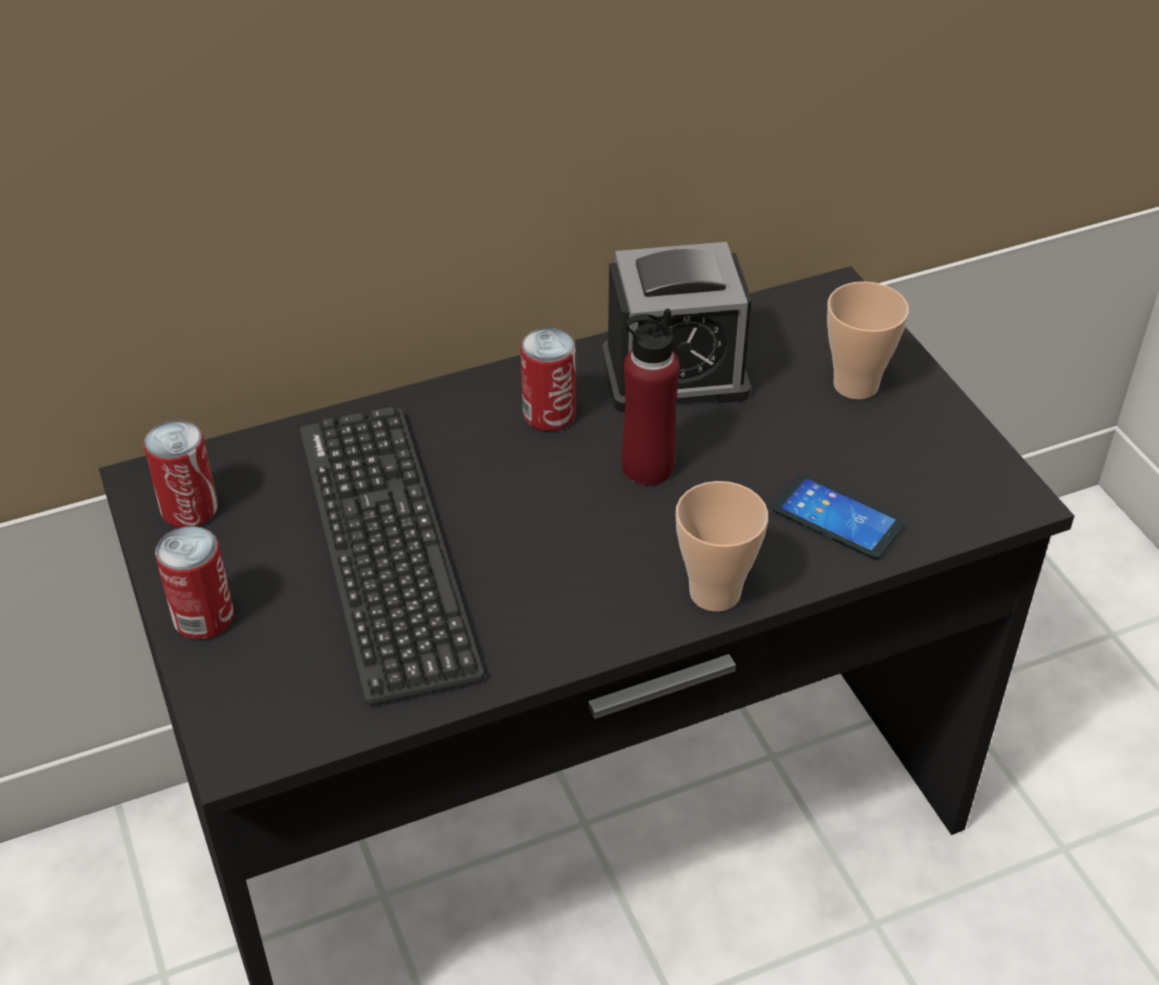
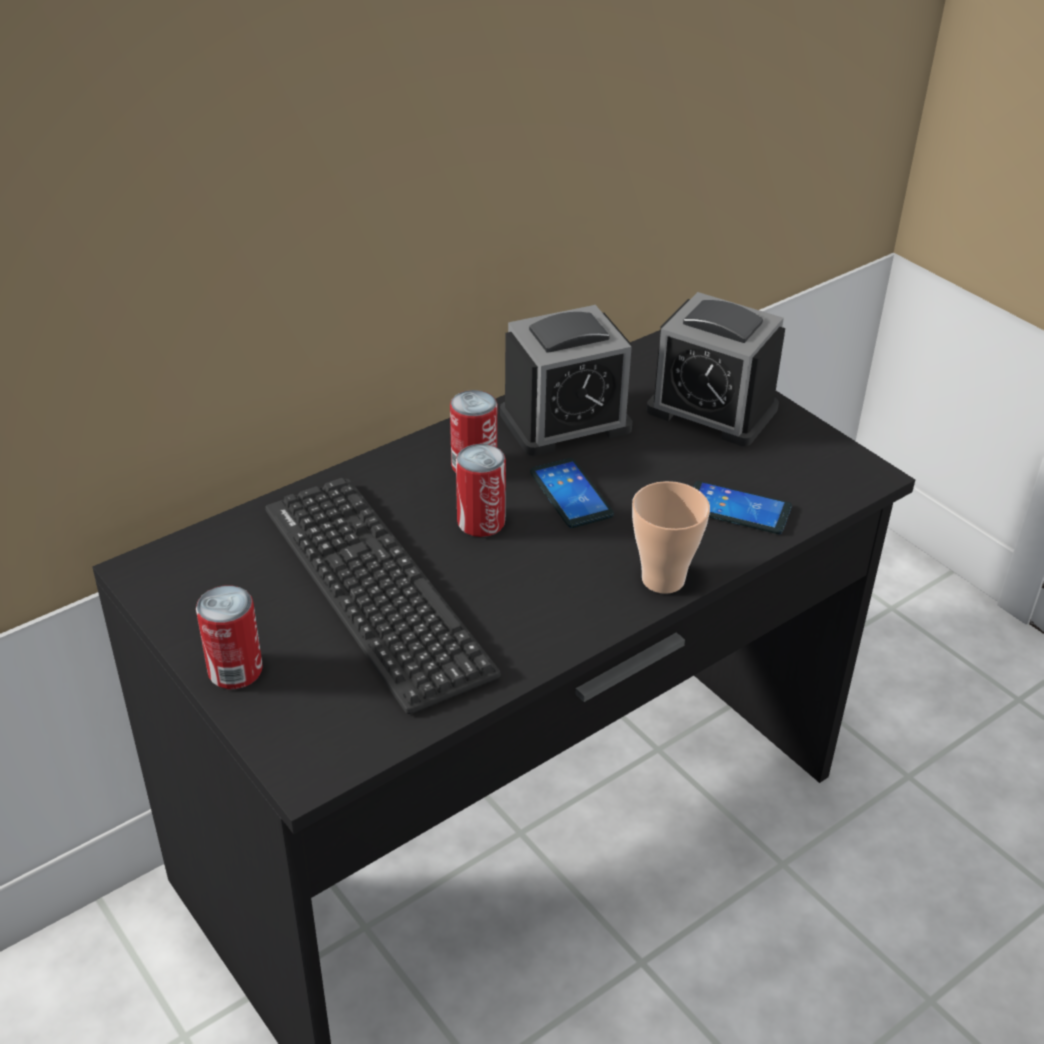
camera: 15 degrees left, 5 degrees down
(189, 509) = (189, 586): can -> can (481, 522)
(647, 467) = (570, 494): red bottle -> phone
(855, 385) = (712, 410): cup -> alarm clock

